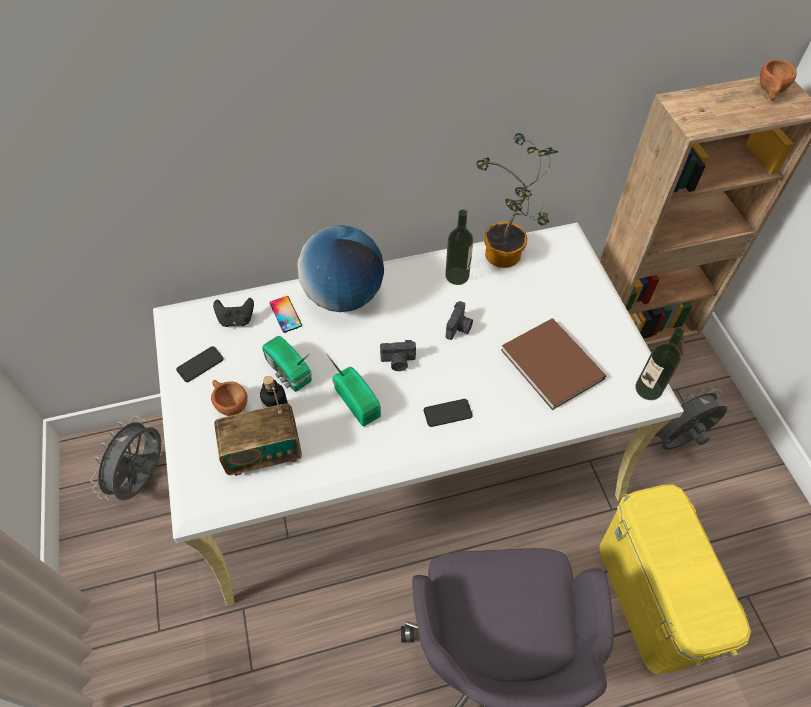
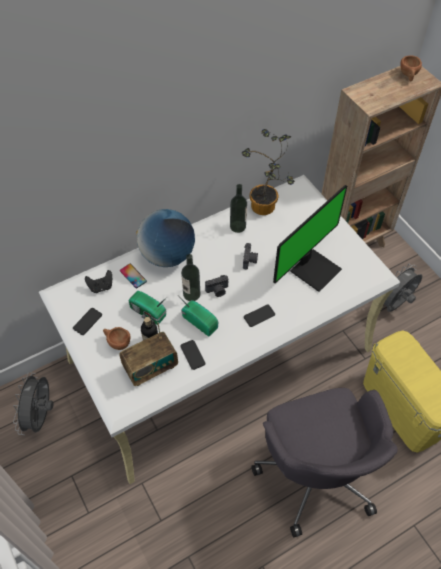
camera: 15 degrees left, 0 degrees up
(330, 448) = (192, 355): none -> phone
(552, 361) = (314, 269): brown book -> monitor
(648, 389) = (376, 273): bottle -> bottle (191, 294)

